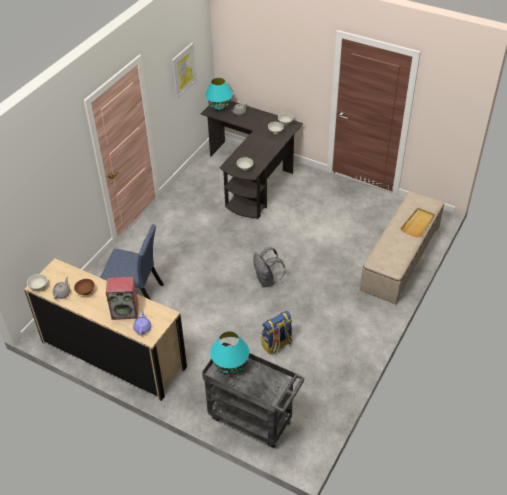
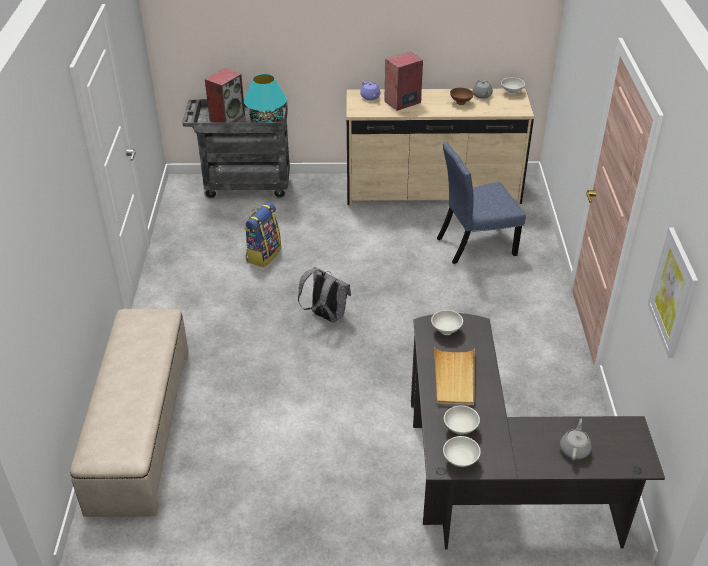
camera: 150 degrees right, 5 degrees down
(219, 107) = (628, 448): turquoise table lamp -> none
(260, 383) = (227, 118): none -> speaker
(418, 224) = (111, 401): beige tray -> beige tray (454, 378)

